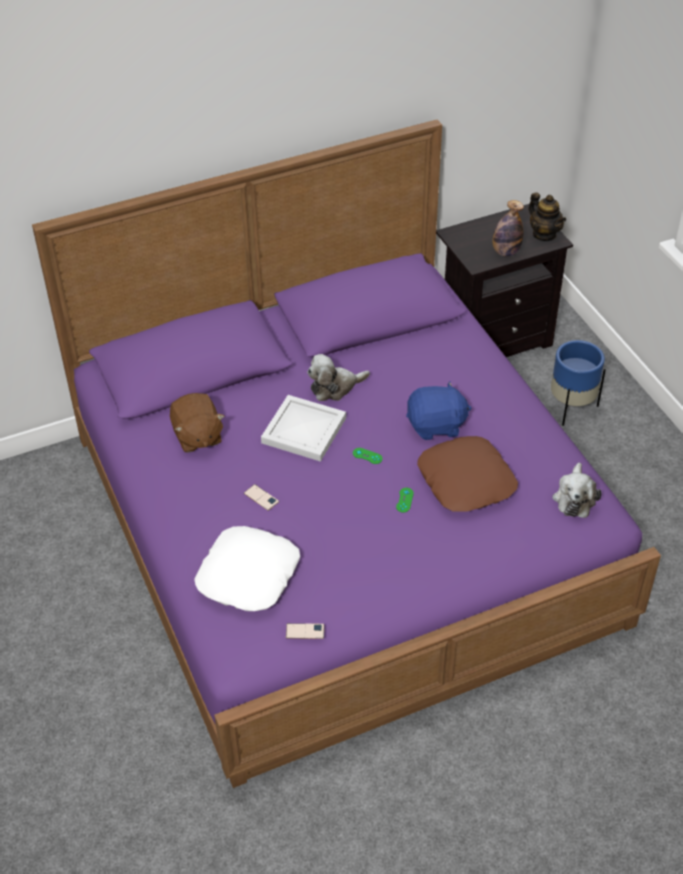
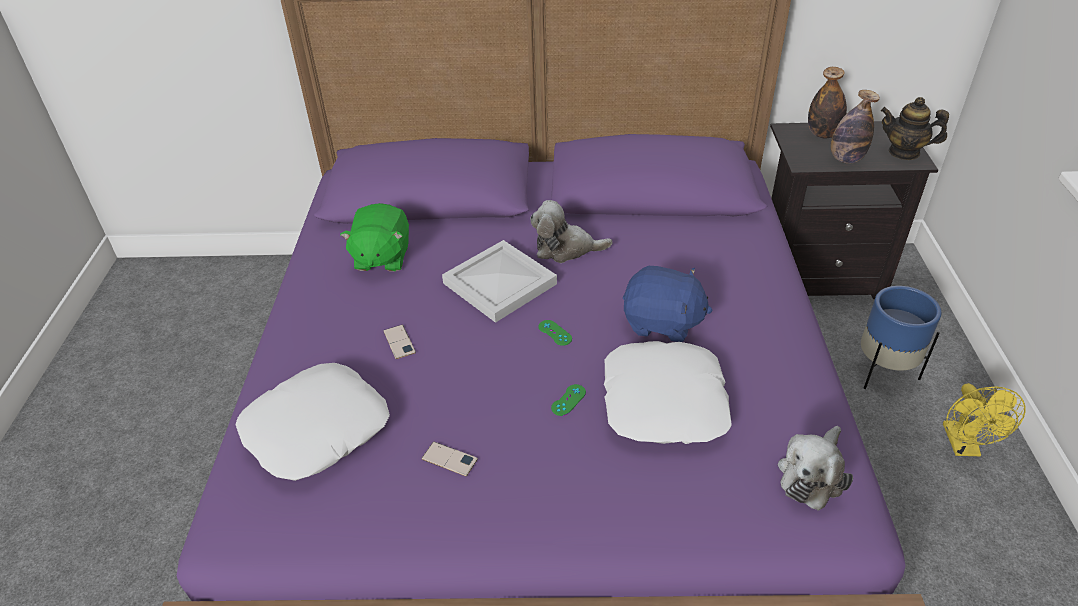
camera: 25 degrees right, 5 degrees down
(197, 436) = (381, 257): brown plush toy -> green plush toy
(305, 631) = (329, 530): phone -> phone (449, 459)
(466, 481) = (665, 402): brown pillow -> white pillow
(479, 231) = (823, 134): none -> bottle
(544, 234) = (904, 152): teapot -> teapot turned 120 degrees clockwise
(642, 447) = (963, 446): none -> yellow fan

